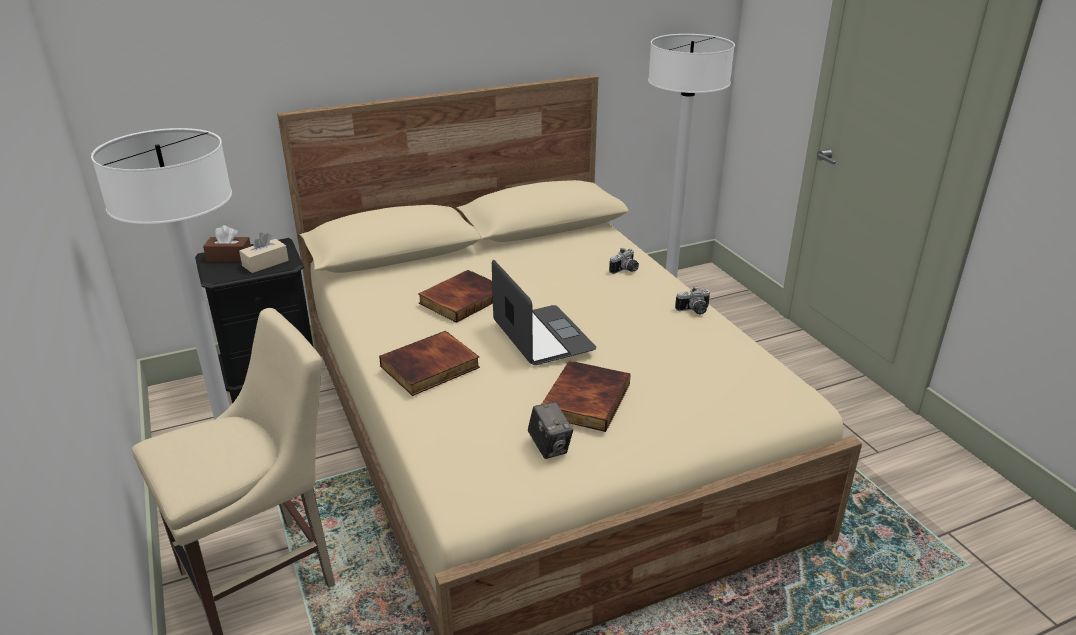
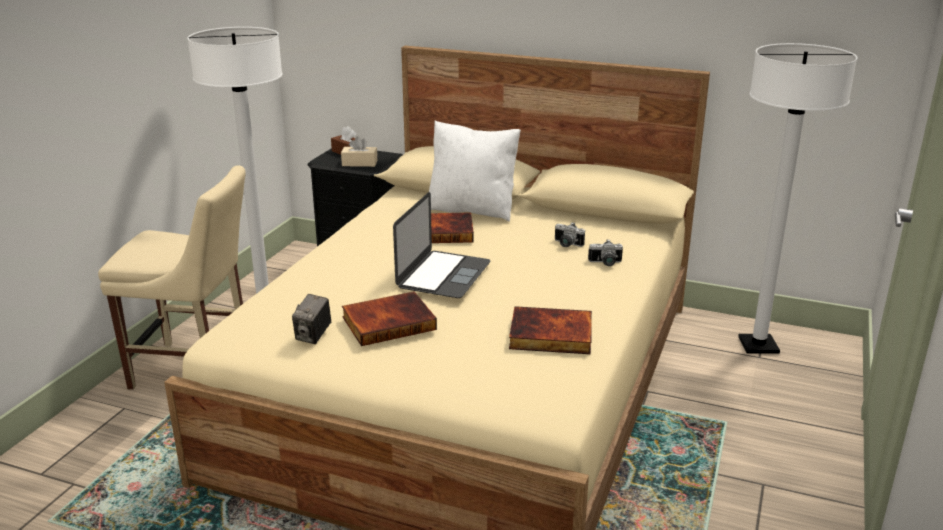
camera: 45 degrees right, 5 degrees down
(430, 368) = (339, 261): book -> book (550, 336)
(444, 268) = (472, 210): none -> white pillow
(694, 311) = (600, 313): camera -> camera (566, 244)

